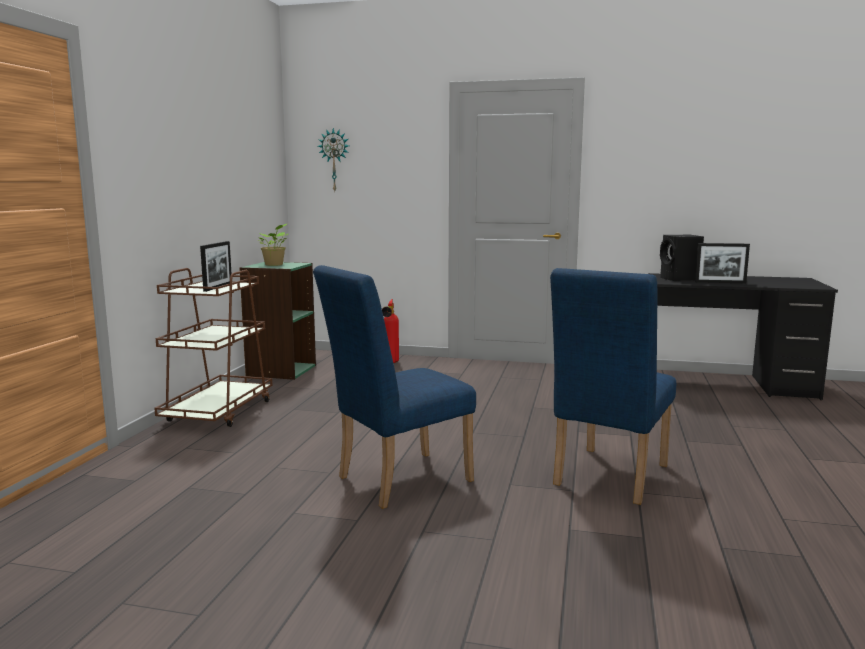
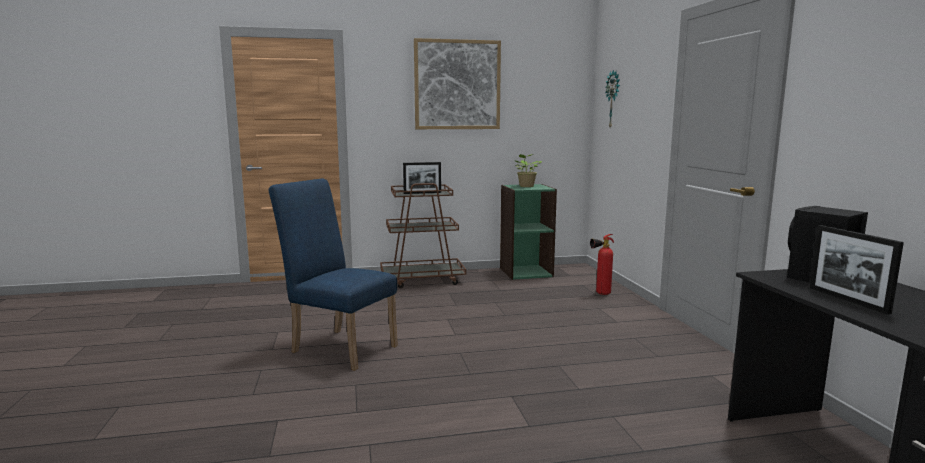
camera: 65 degrees right, 0 degrees up
(196, 133) = (457, 85): none -> picture
(607, 478) = (395, 425): blue chair -> none

